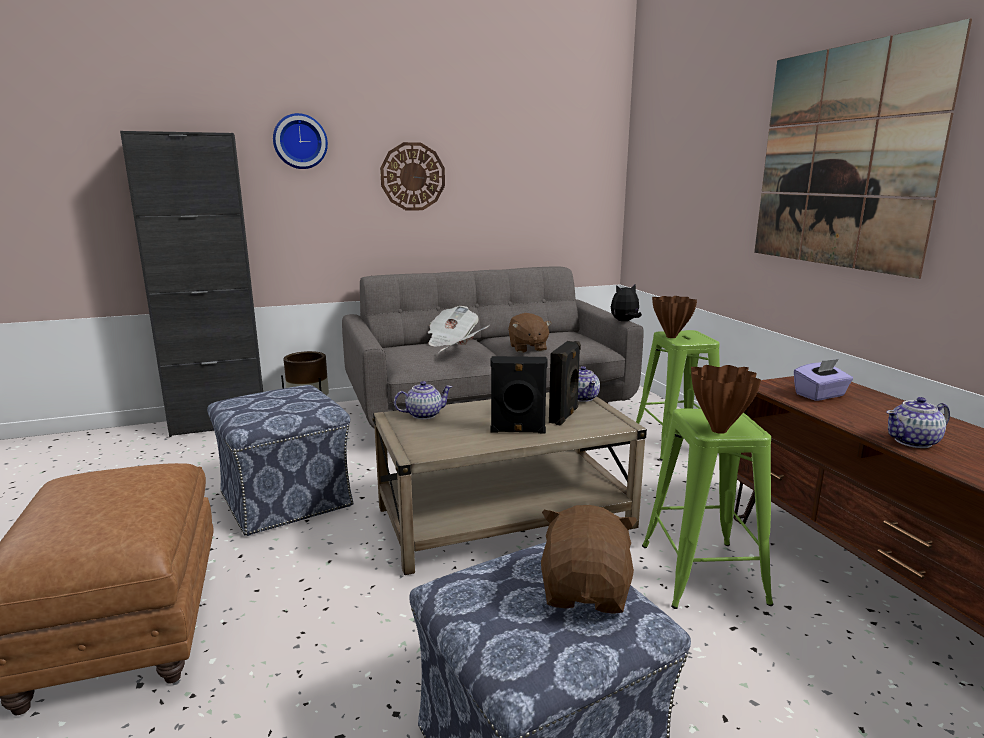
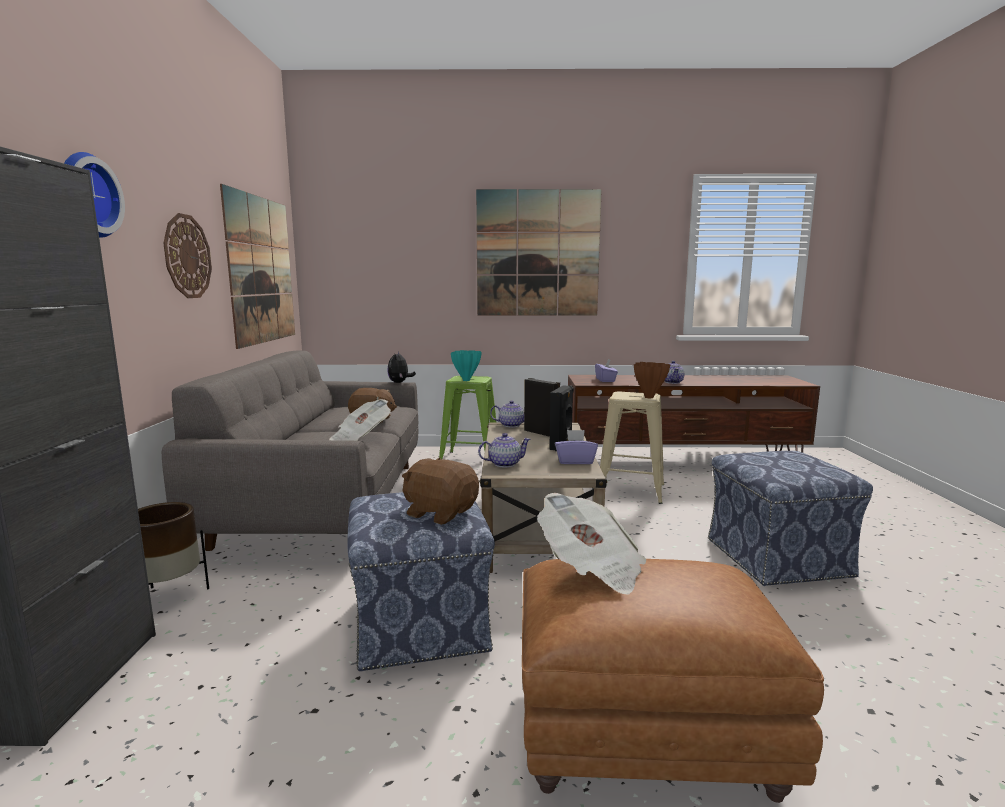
camera: 70 degrees left, 5 degrees down
(423, 415) = (504, 464): teapot -> teapot turned 75 degrees clockwise
(450, 340) = (302, 435): newspaper -> newspaper (591, 568)
(455, 444) = (575, 461): none -> purple tissue box
(539, 184) = (261, 270): none -> picture
(586, 592) = (779, 455): brown plush toy -> brown plush toy (440, 512)
(672, 337) = (467, 380): brown vase -> turquoise vase
(702, 573) = (630, 490): green stool -> beige stool

